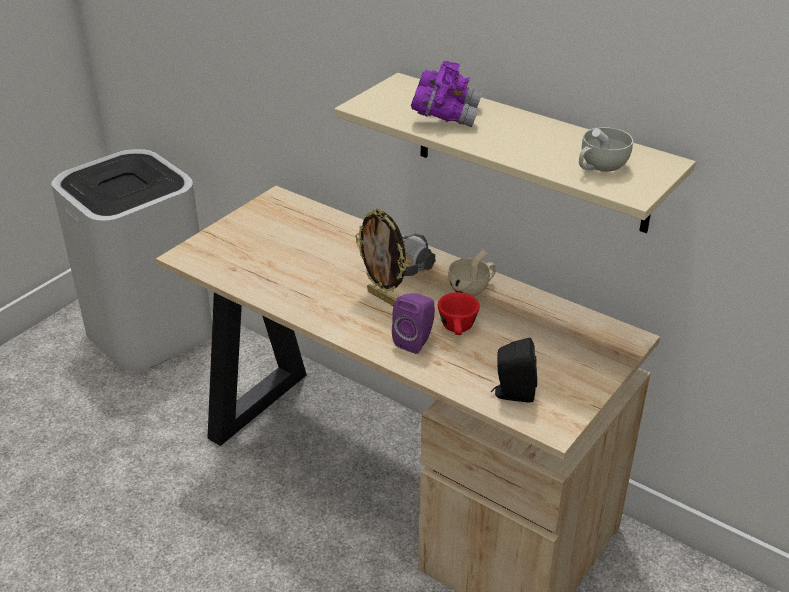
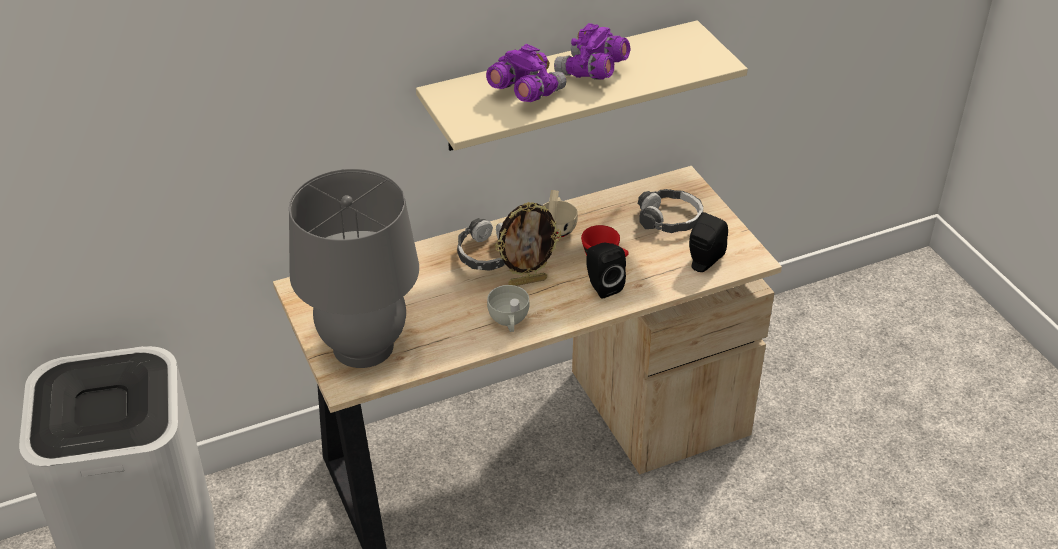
camera: 60 degrees left, 5 degrees up
(233, 248) = (363, 346): none -> grey table lamp
(415, 341) = (602, 286): purple speaker -> black speaker
(520, 134) = (591, 72): none -> purple binoculars
(557, 350) = (670, 219): none -> headphones
(599, 167) = (674, 60): white cup -> white cup (509, 321)

